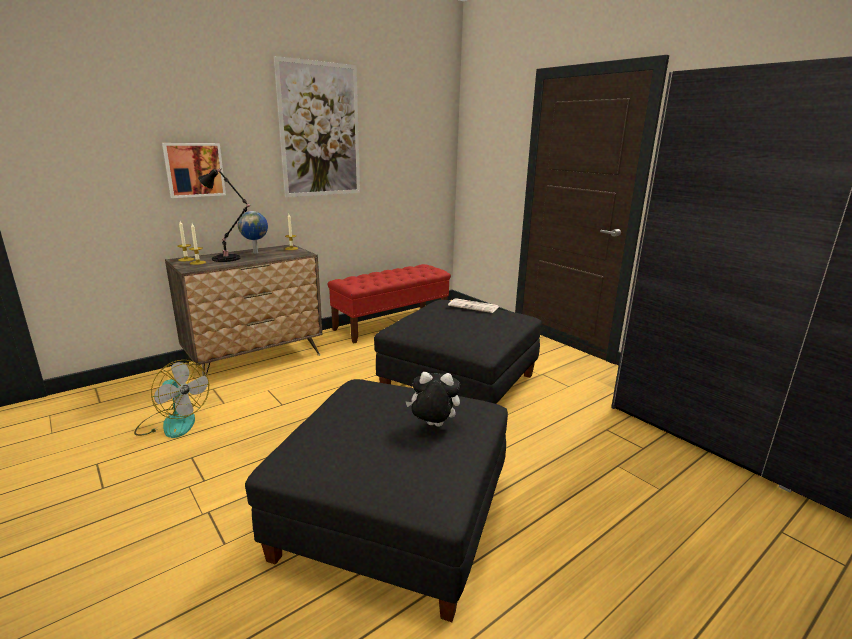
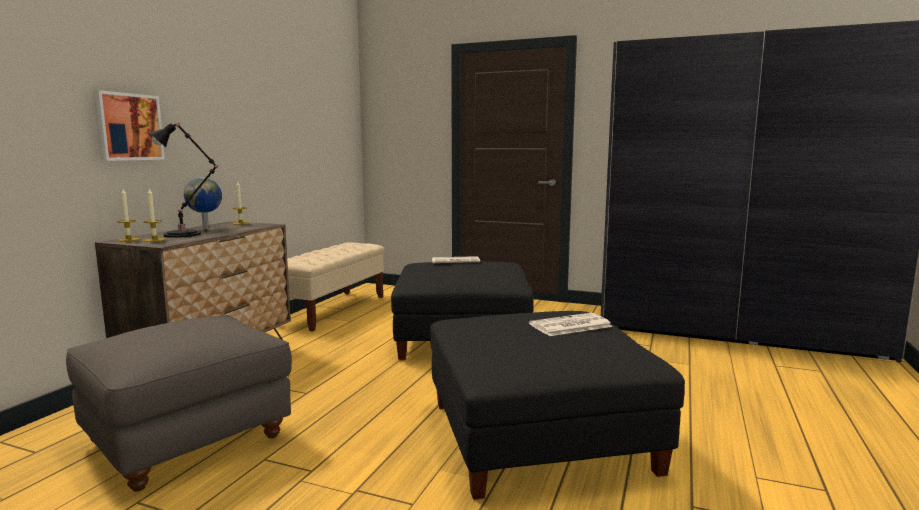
camera: 30 degrees left, 10 degrees down
(173, 422) = (188, 440): fan -> grey ottoman
(320, 130) = (250, 92): picture -> none
(391, 324) = (331, 310): red bench -> beige bench
(433, 426) = (570, 326): plush toy -> newspaper

